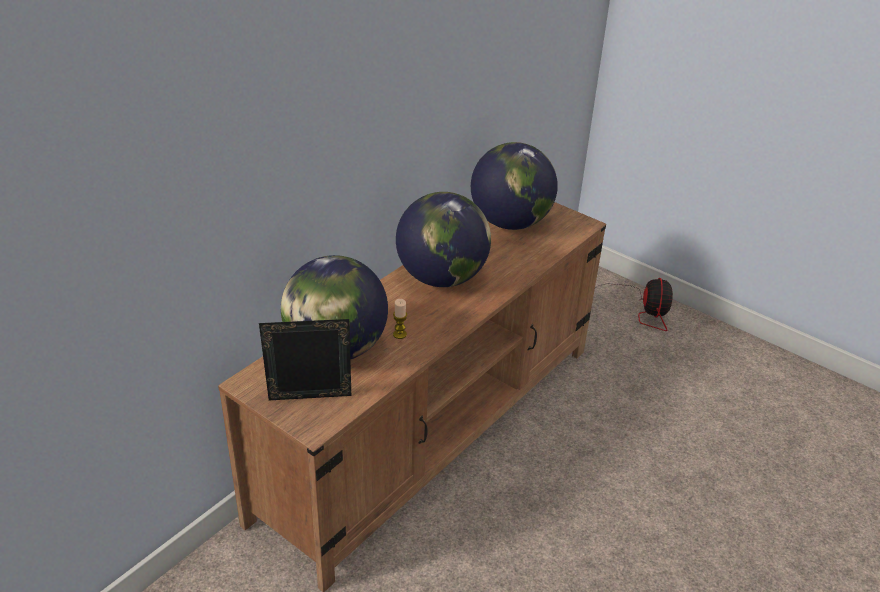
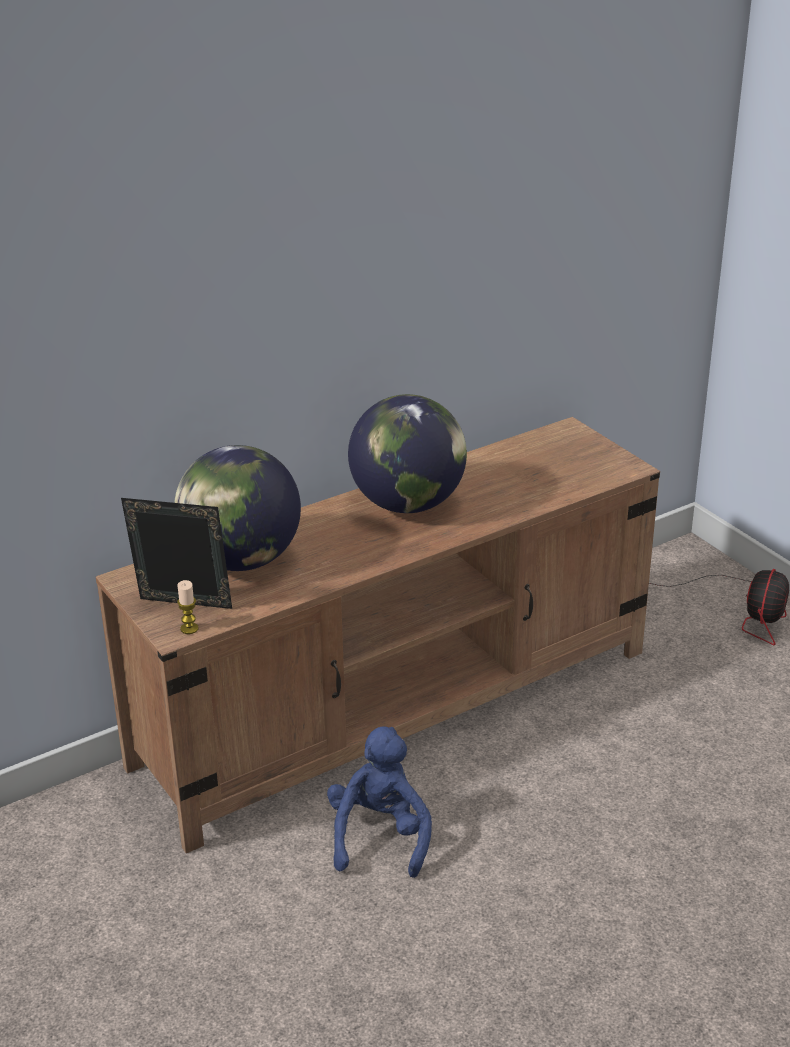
camera: 20 degrees right, 5 degrees down
(399, 334) = (322, 556): candle -> candle (189, 628)
(467, 541) = (380, 836): none -> blue plush toy
(510, 222) = (533, 454): globe -> none

